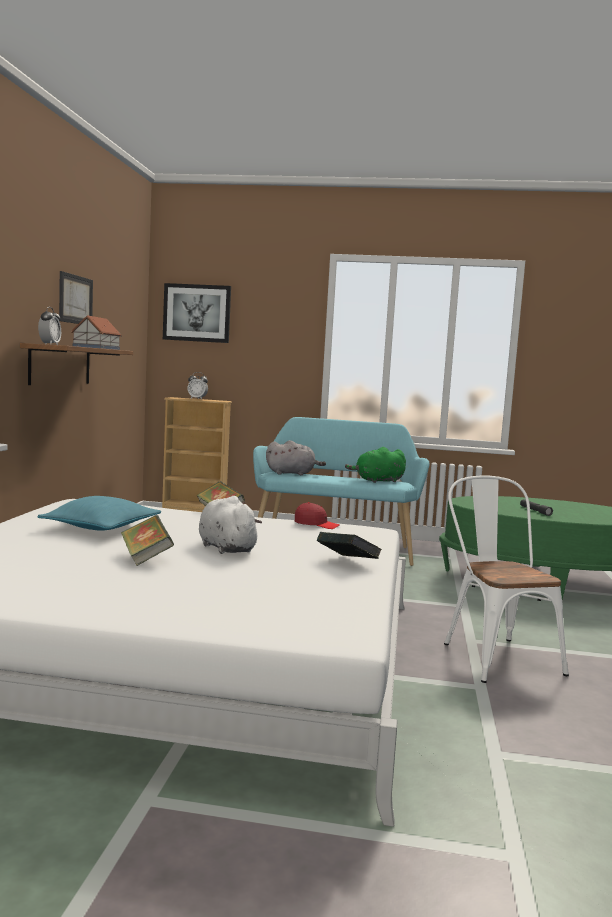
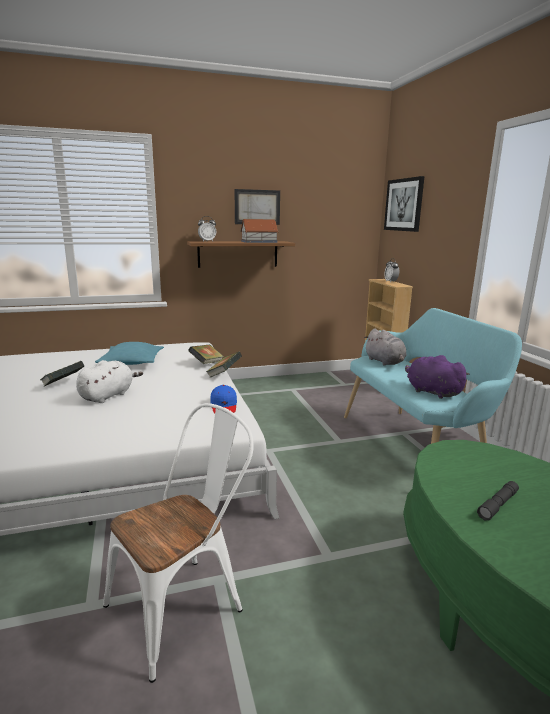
camera: 65 degrees right, 10 degrees up
(316, 524) = (224, 406): red cap -> blue cap
(347, 563) = (97, 437): book -> book (206, 364)
(377, 481) = (431, 392): green plush toy -> purple plush toy

